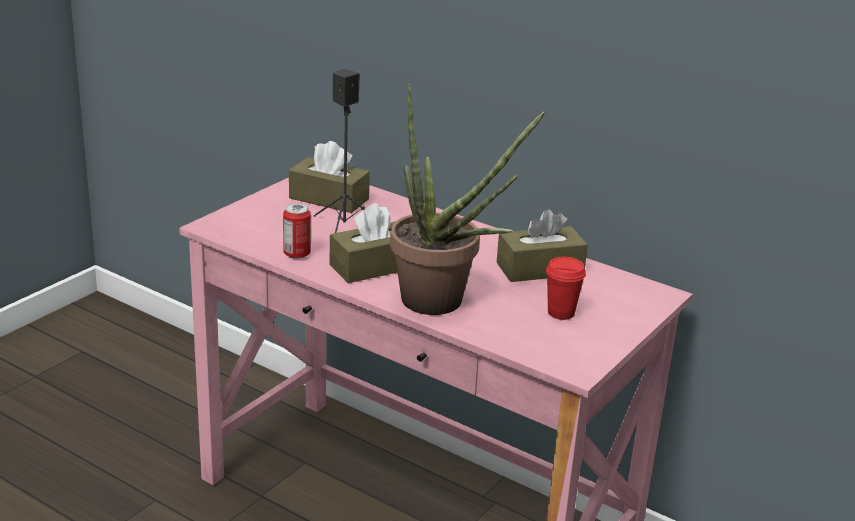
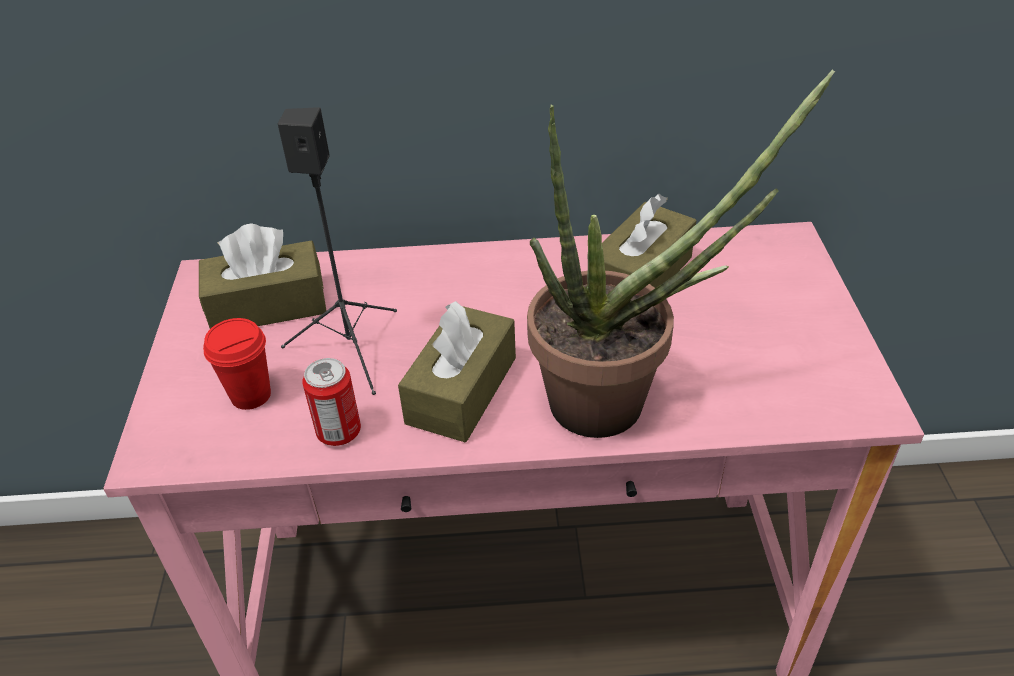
camera: 35 degrees left, 15 degrees up
(561, 313) = (745, 330): red cup -> red cup (251, 395)

